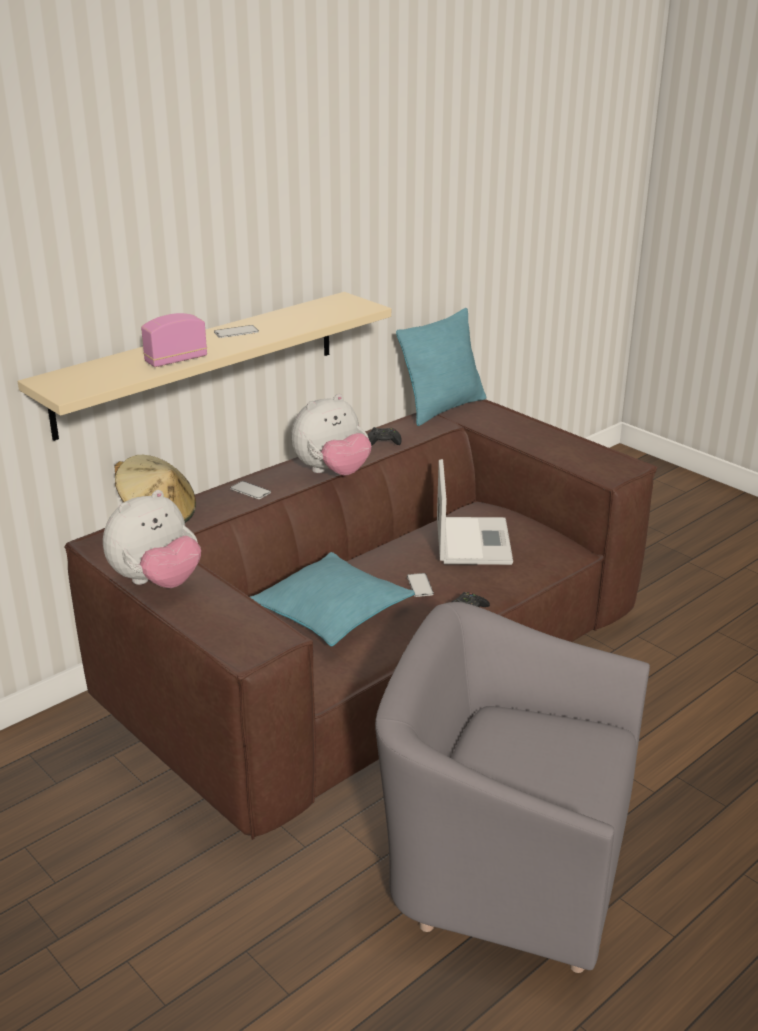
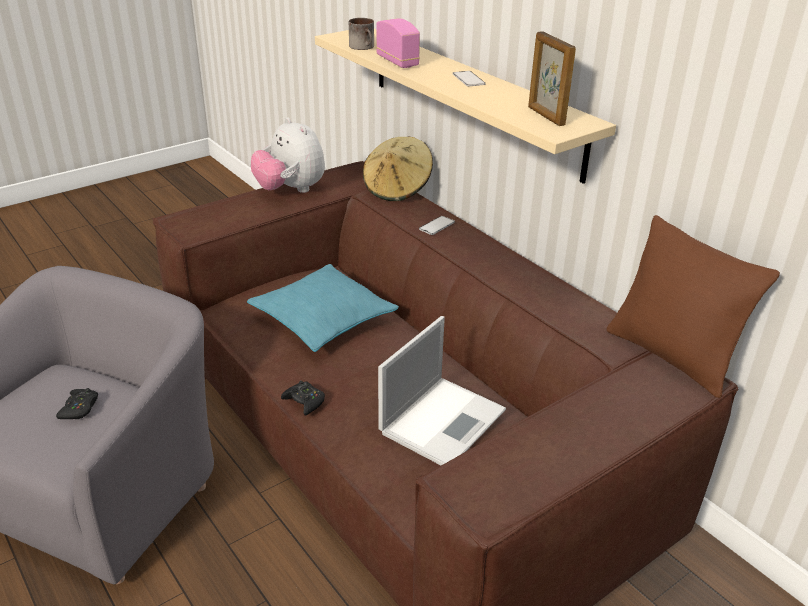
camera: 95 degrees right, 5 degrees up
(117, 377) = (364, 47): none -> mug
(332, 472) = (476, 268): plush toy -> none
(333, 309) = (545, 116): none -> picture frame
(384, 441) = (554, 302): black game controller -> black game controller (79, 408)
(420, 585) = (355, 372): phone -> none
(442, 408) = (671, 356): turquoise pillow -> brown pillow
(472, 540) = (443, 420): laptop -> laptop turned 60 degrees counterclockwise

